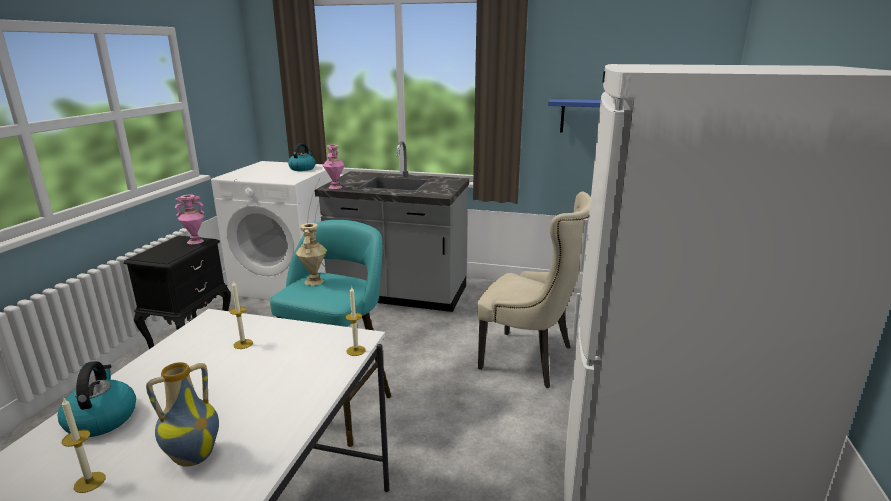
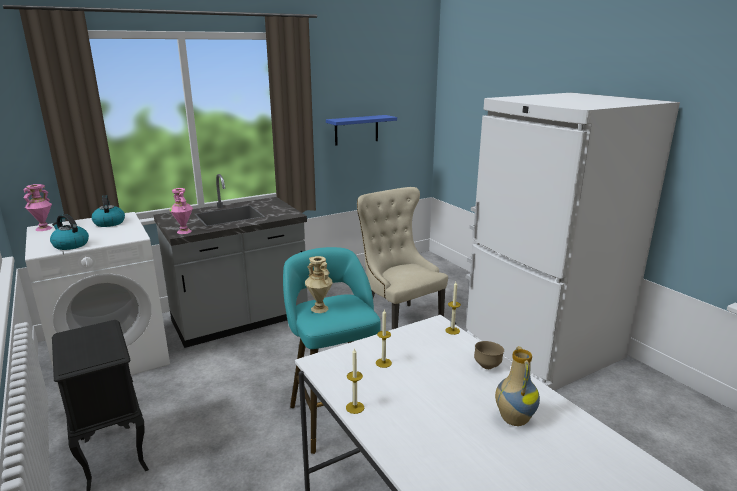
camera: 45 degrees left, 0 degrees up
(89, 482) = (502, 466): candle -> candle (355, 407)
(101, 419) = (420, 446): kettle -> kettle (70, 245)
(195, 241) = (97, 330): pink vase -> pink vase (44, 228)
(299, 398) = (487, 366): none -> brown bowl
(529, 359) = (399, 322): beige chair -> beige chair turned 105 degrees counterclockwise

